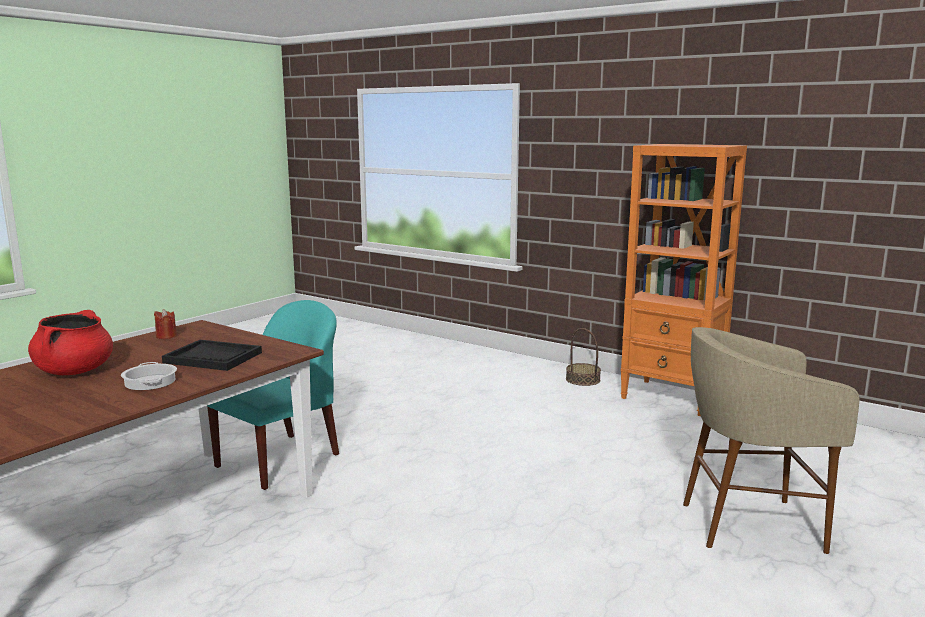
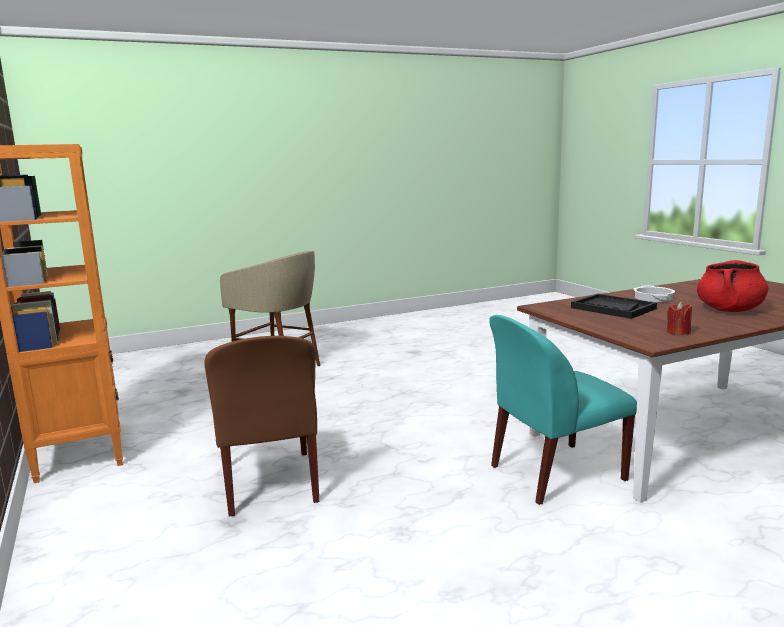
camera: 150 degrees left, 0 degrees up
(496, 409) = (270, 484): none -> brown chair
(583, 380) = (84, 507): basket -> none

